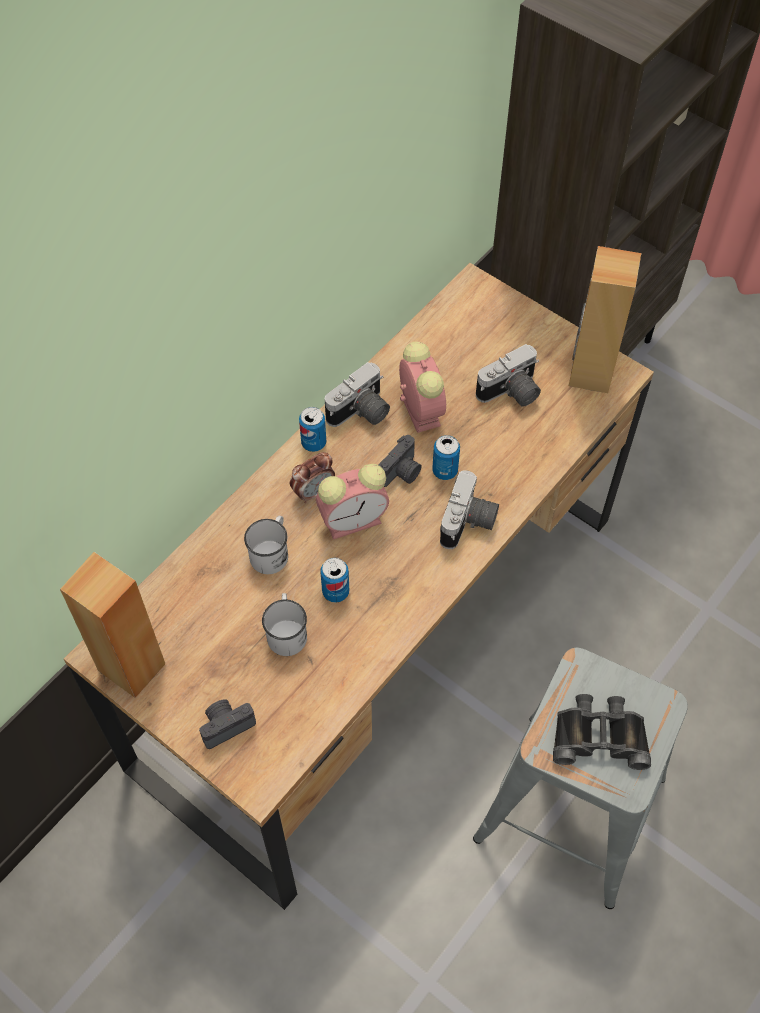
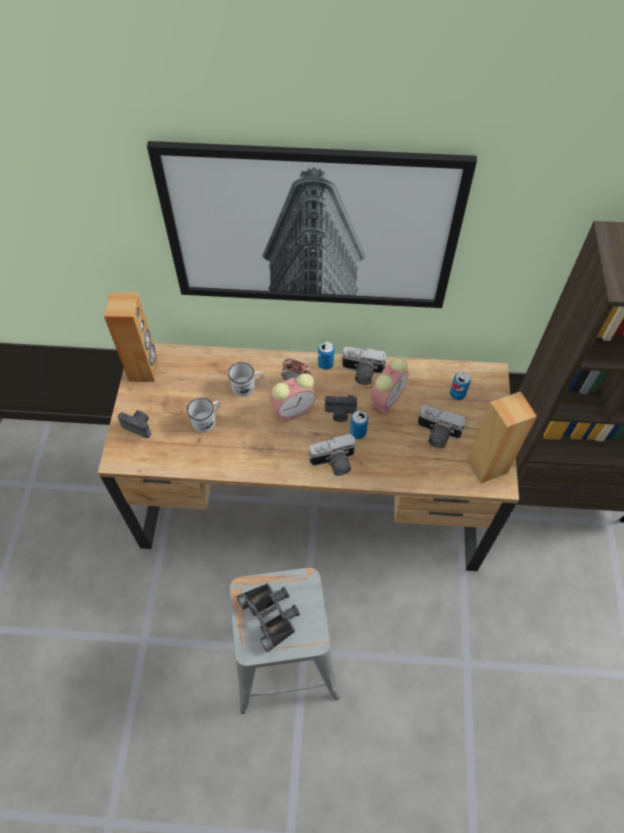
camera: 55 degrees right, 0 degrees up
(246, 268) = (311, 230): none -> picture
(335, 591) = (245, 427): can -> can (457, 394)
(354, 519) = (294, 409): alarm clock -> alarm clock turned 60 degrees counterclockwise

